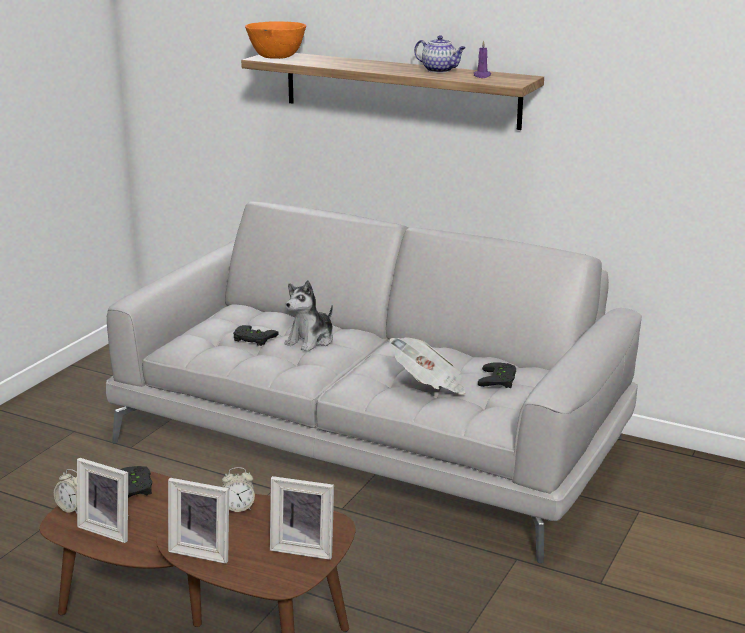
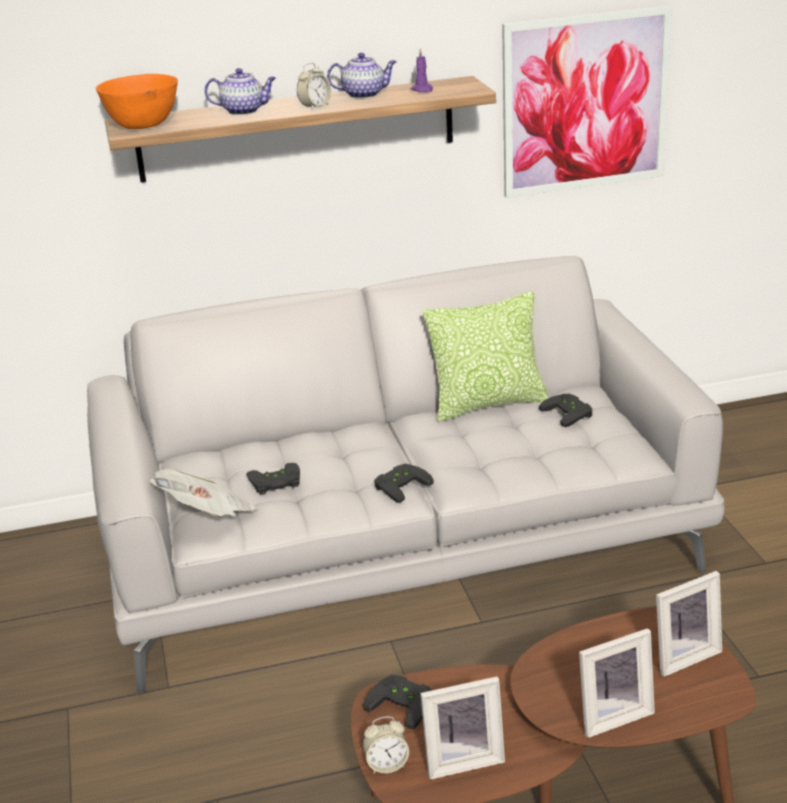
camera: 40 degrees left, 5 degrees up
(238, 508) = (563, 657): alarm clock -> alarm clock (315, 107)
(311, 340) = (334, 457): plush toy -> none
(316, 371) = (400, 485): none -> black game controller
(348, 63) = (244, 111): none -> teapot
(429, 384) = (522, 447): newspaper -> newspaper (207, 515)
(459, 352) = (487, 404): none -> pillow
(645, 123) = (585, 102): none -> picture

